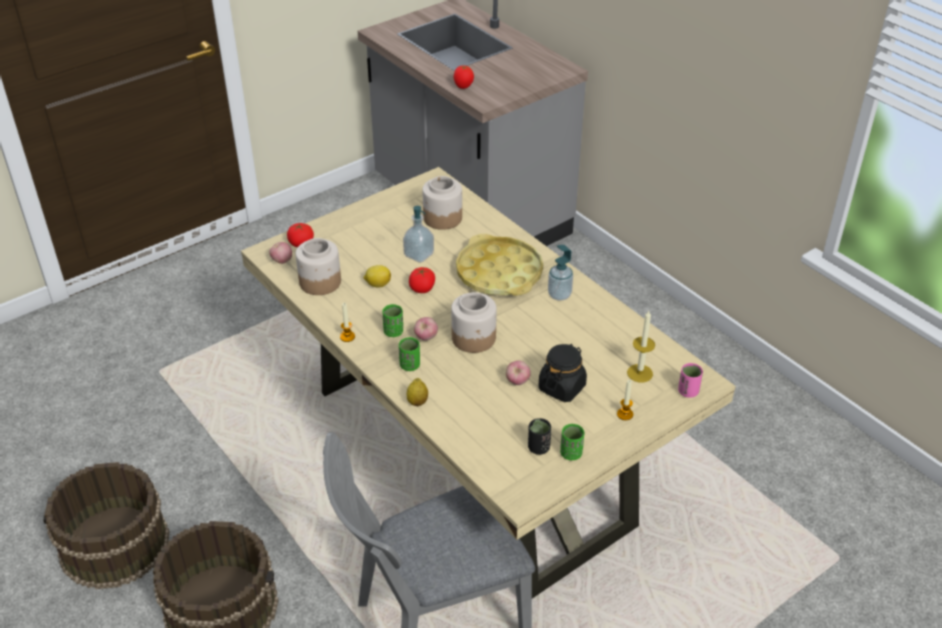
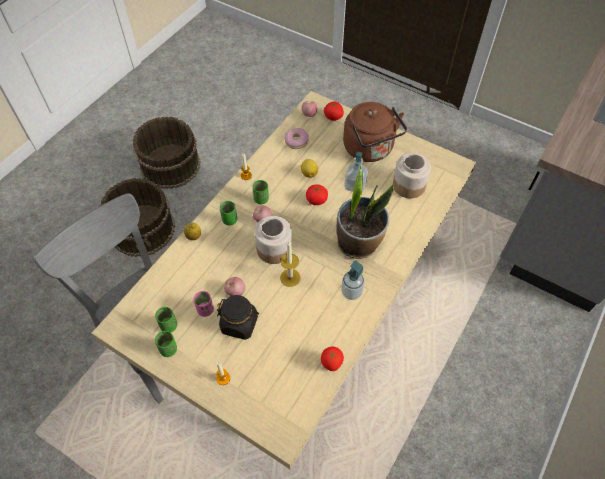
camera: 70 degrees right, 15 degrees up
(319, 282) = (296, 141): jar -> donut
(373, 230) = (370, 150): none -> brown kettle
(463, 87) = (571, 134): tomato -> tomato (331, 364)
(499, 273) = (358, 243): yellow tray -> potted plant
(538, 448) = (169, 325): black cup -> green cup
(639, 373) = (277, 378): candle -> candle (290, 277)
(688, 392) = (267, 423): pink cup -> pink cup (205, 310)

